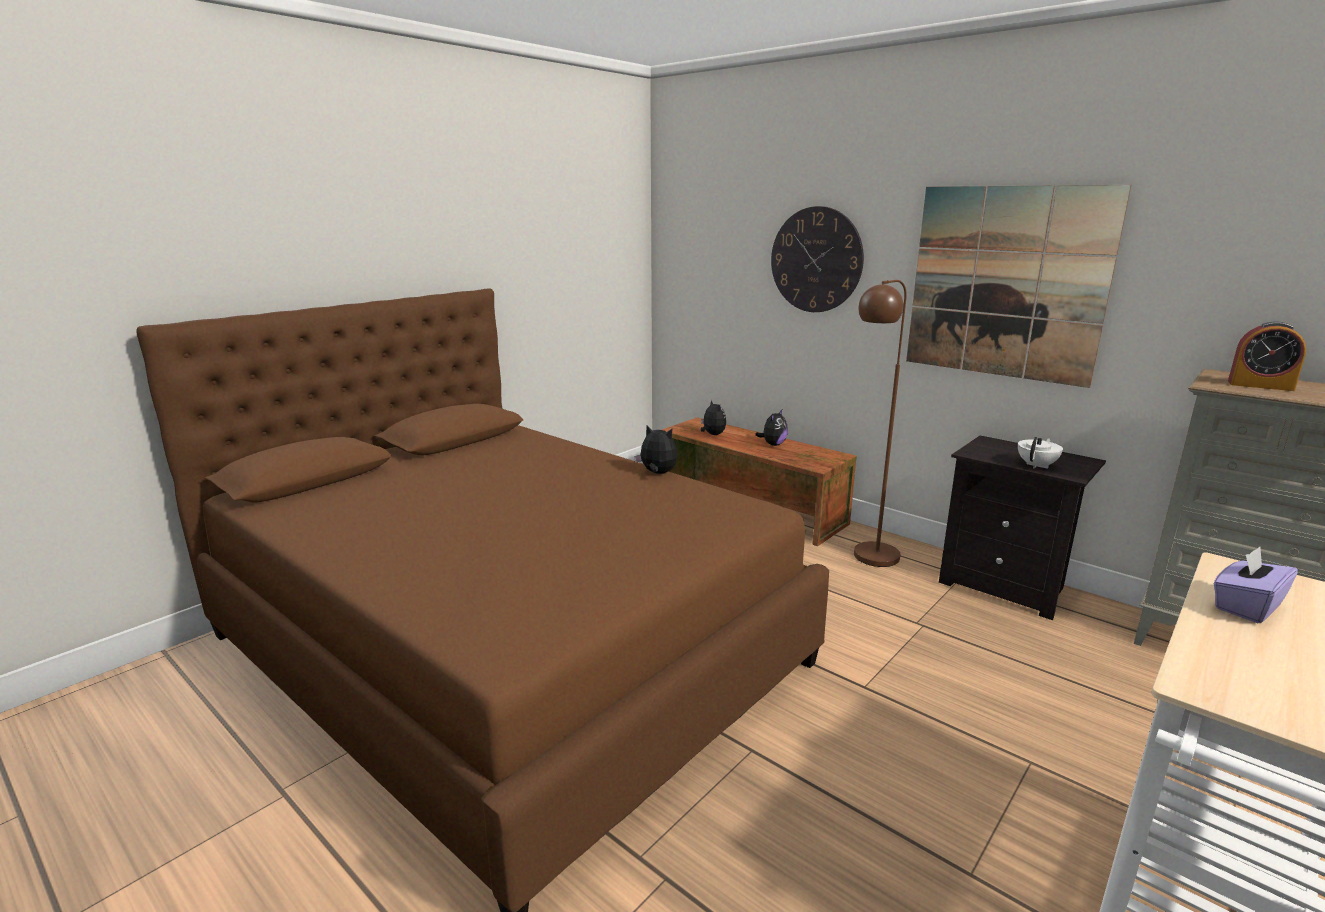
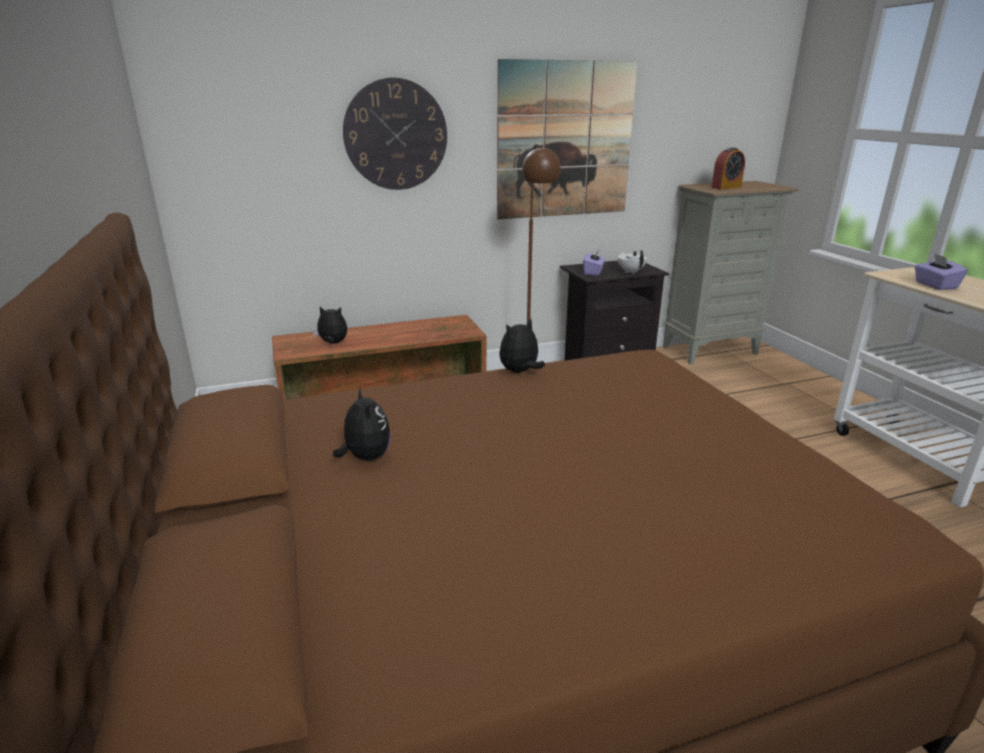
camera: 60 degrees left, 5 degrees up
(773, 444) = (399, 330): plush toy -> plush toy (365, 457)
(989, 451) = (593, 272): none -> purple tissue box

